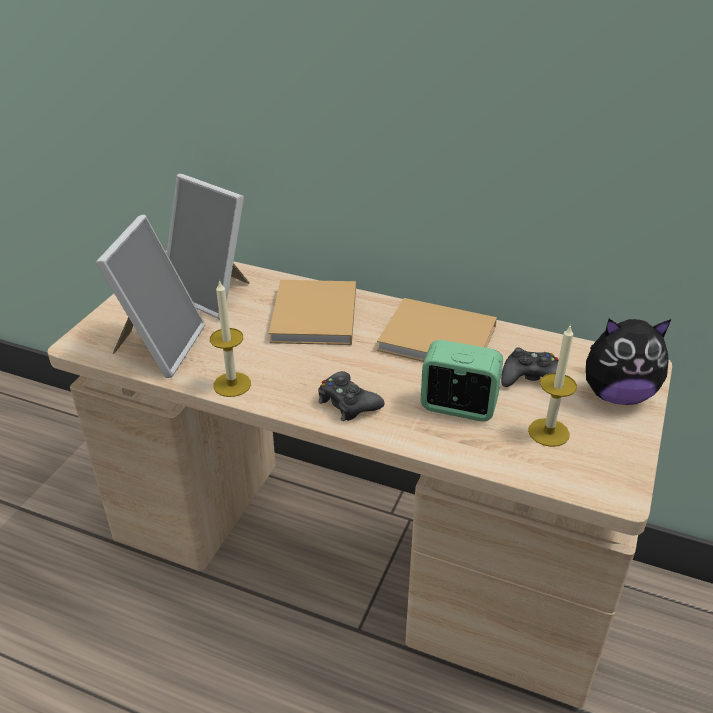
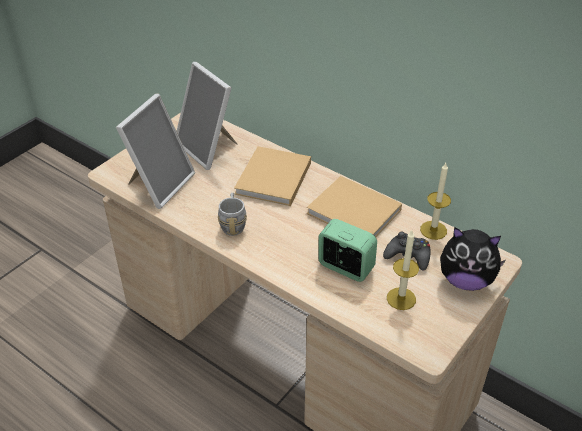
camera: 15 degrees right, 5 degrees up
(232, 384) = (198, 221): candle -> candle (433, 230)
(282, 379) = (233, 224): none -> grey mug
(348, 403) = (270, 250): black game controller -> none

